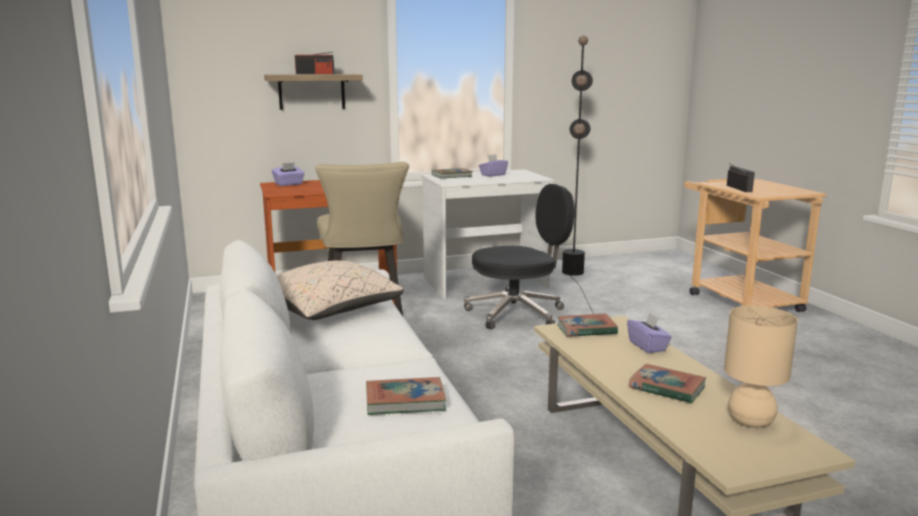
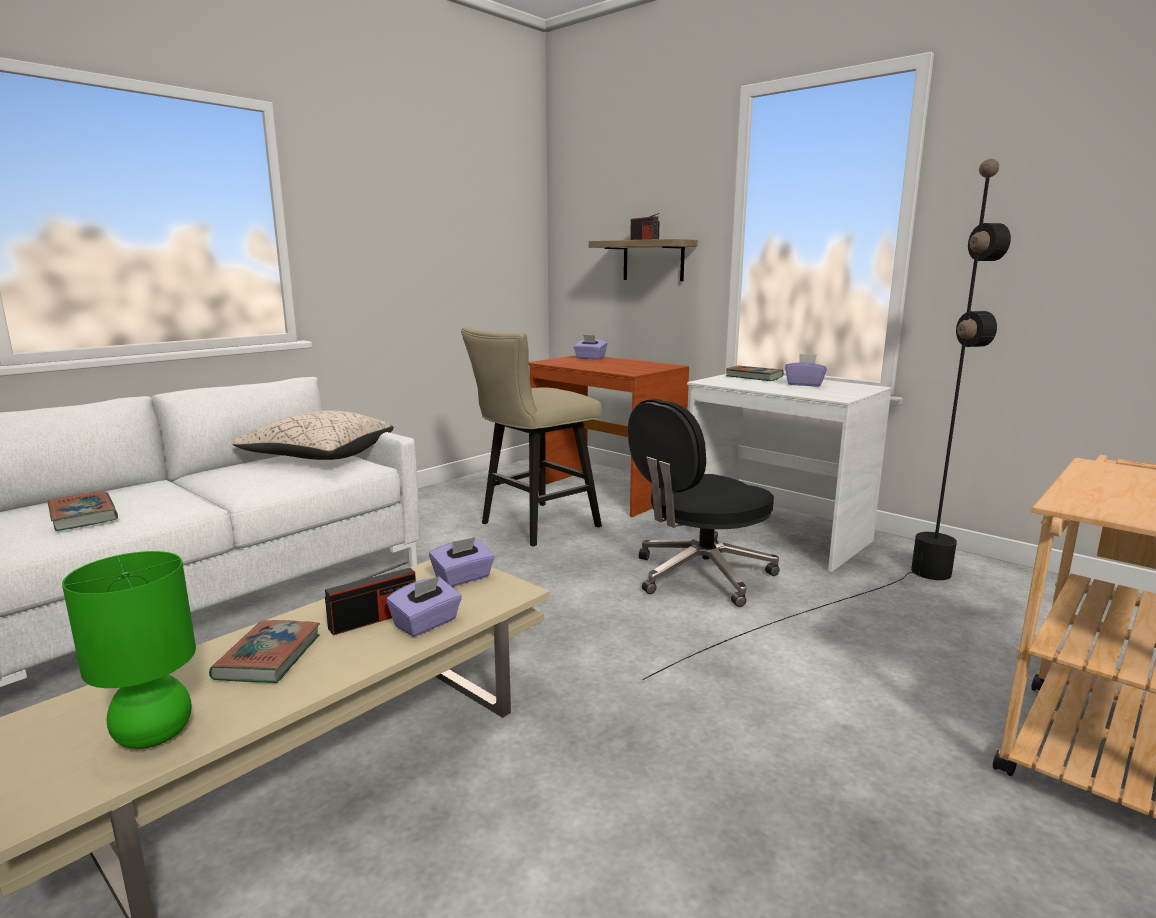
camera: 60 degrees right, 0 degrees up
(517, 313) = (700, 575): black office chair -> black office chair turned 105 degrees clockwise
(586, 329) = (463, 578): book -> purple tissue box
(739, 188) = (1099, 484): radio -> radio (374, 619)
(749, 421) = (155, 734): beige table lamp -> green table lamp

